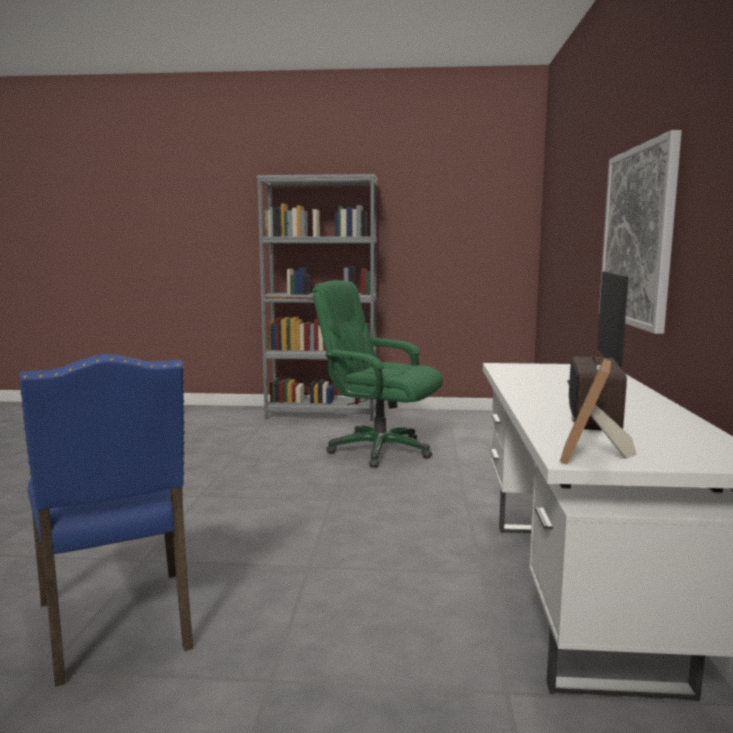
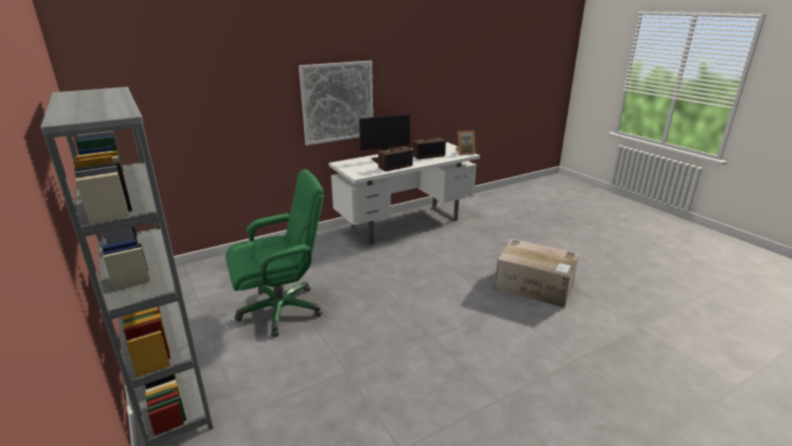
camera: 125 degrees left, 15 degrees up
(119, 625) = (535, 285): blue chair -> cardboard box
(378, 450) = (282, 309): green office chair -> green office chair turned 105 degrees counterclockwise
(527, 385) = (395, 166): none -> radio

